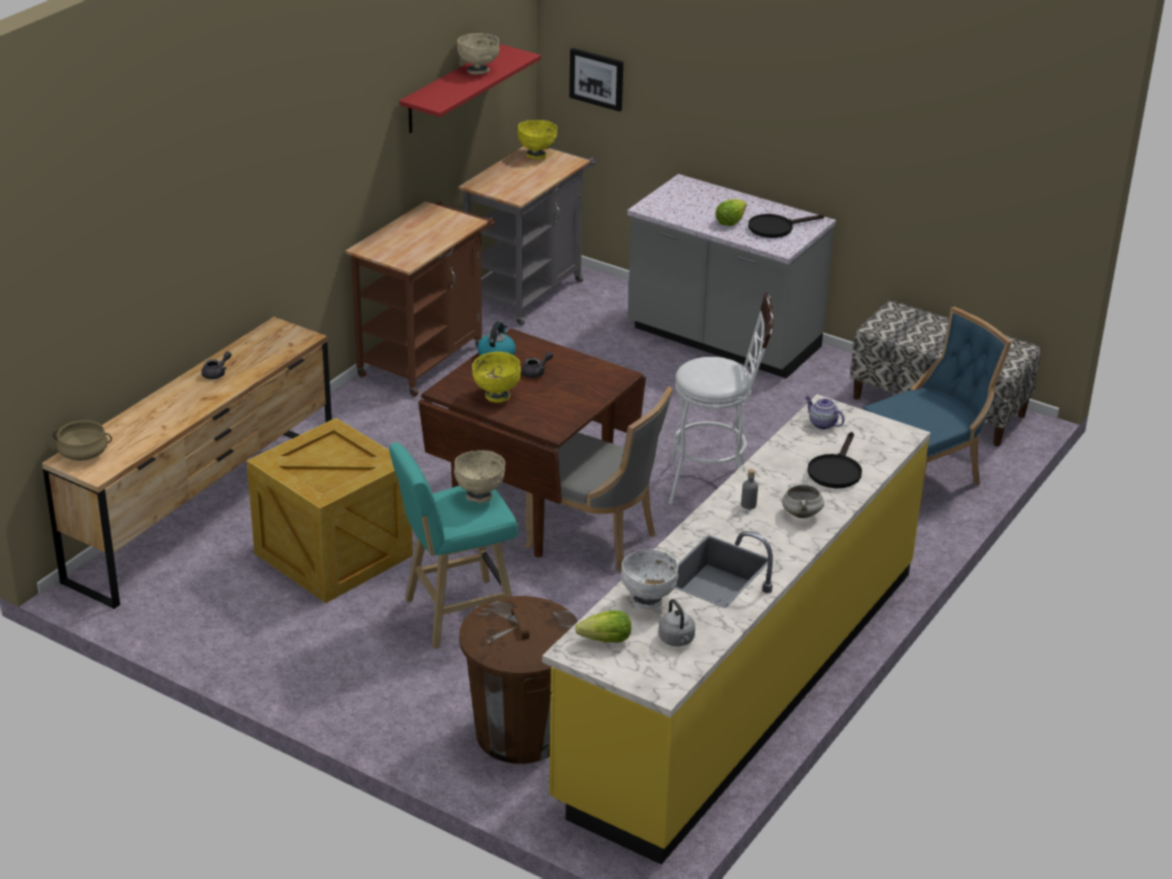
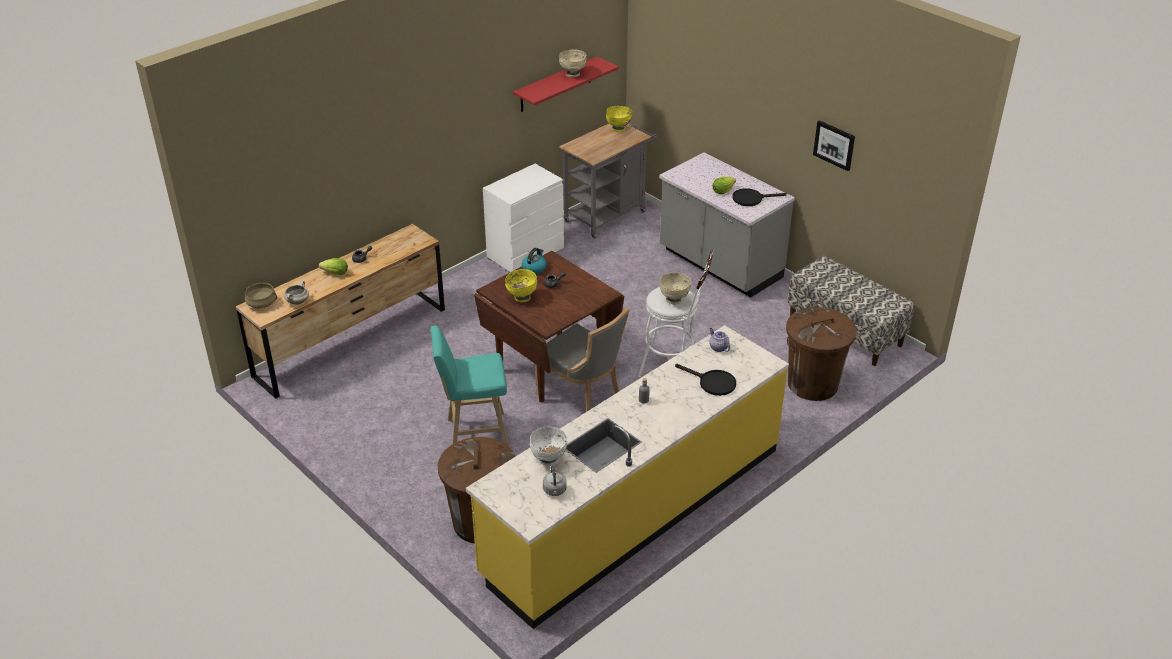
camera: 15 degrees right, 5 degrees up
(331, 554) = (415, 381): crate -> none
(426, 357) = (526, 253): brown cart -> white dresser
(480, 496) = (488, 365): beige bowl -> beige bowl (674, 300)
(597, 79) = (660, 83): picture -> picture (834, 145)
(606, 640) = (510, 484): lettuce -> lettuce (335, 273)
(801, 514) = (675, 411): white cooking pot -> white cooking pot (297, 302)
(835, 470) = (712, 383): black frying pan -> black frying pan turned 90 degrees counterclockwise
(924, 481) = (813, 384): blue chair -> brown trash can

